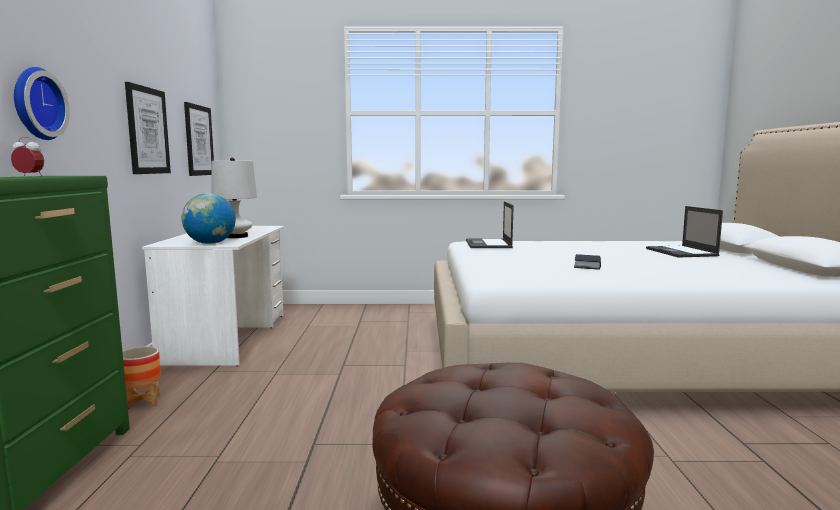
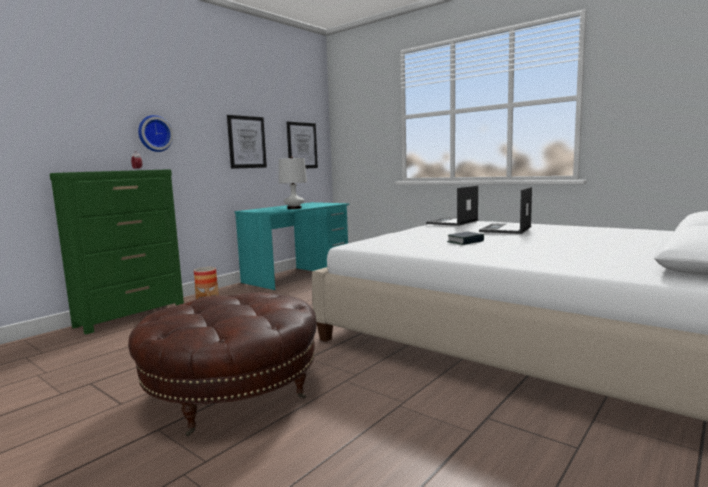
camera: 40 degrees right, 0 degrees up
(210, 243) = (266, 211): globe -> none
(228, 337) = (298, 275): white desk -> turquoise desk
(682, 252) = (618, 240): laptop -> laptop (506, 229)

